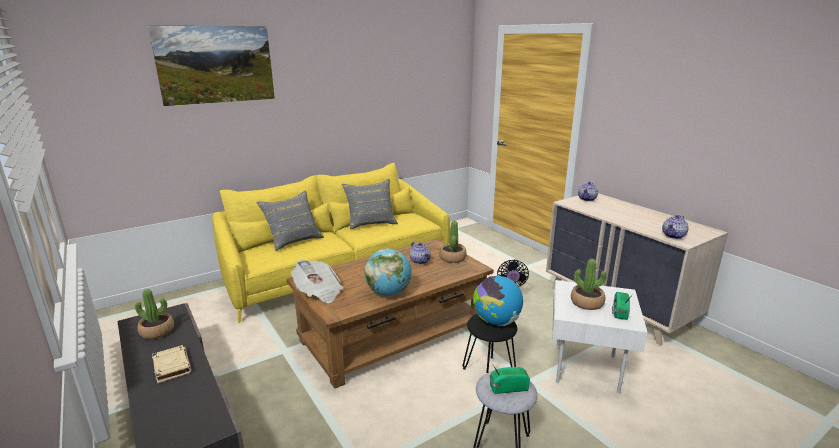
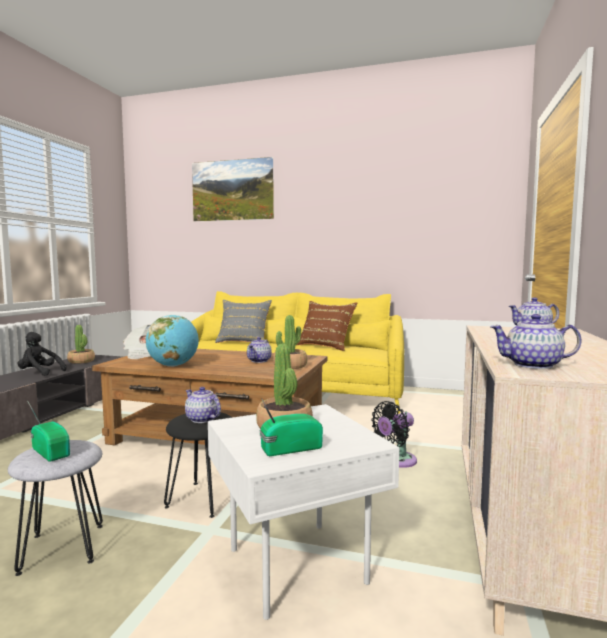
camera: 50 degrees right, 15 degrees down
(171, 366) = (39, 373): beige book -> black plush toy
(371, 222) = (325, 346): grey pillow -> brown pillow
(496, 321) = (202, 419): globe -> teapot

